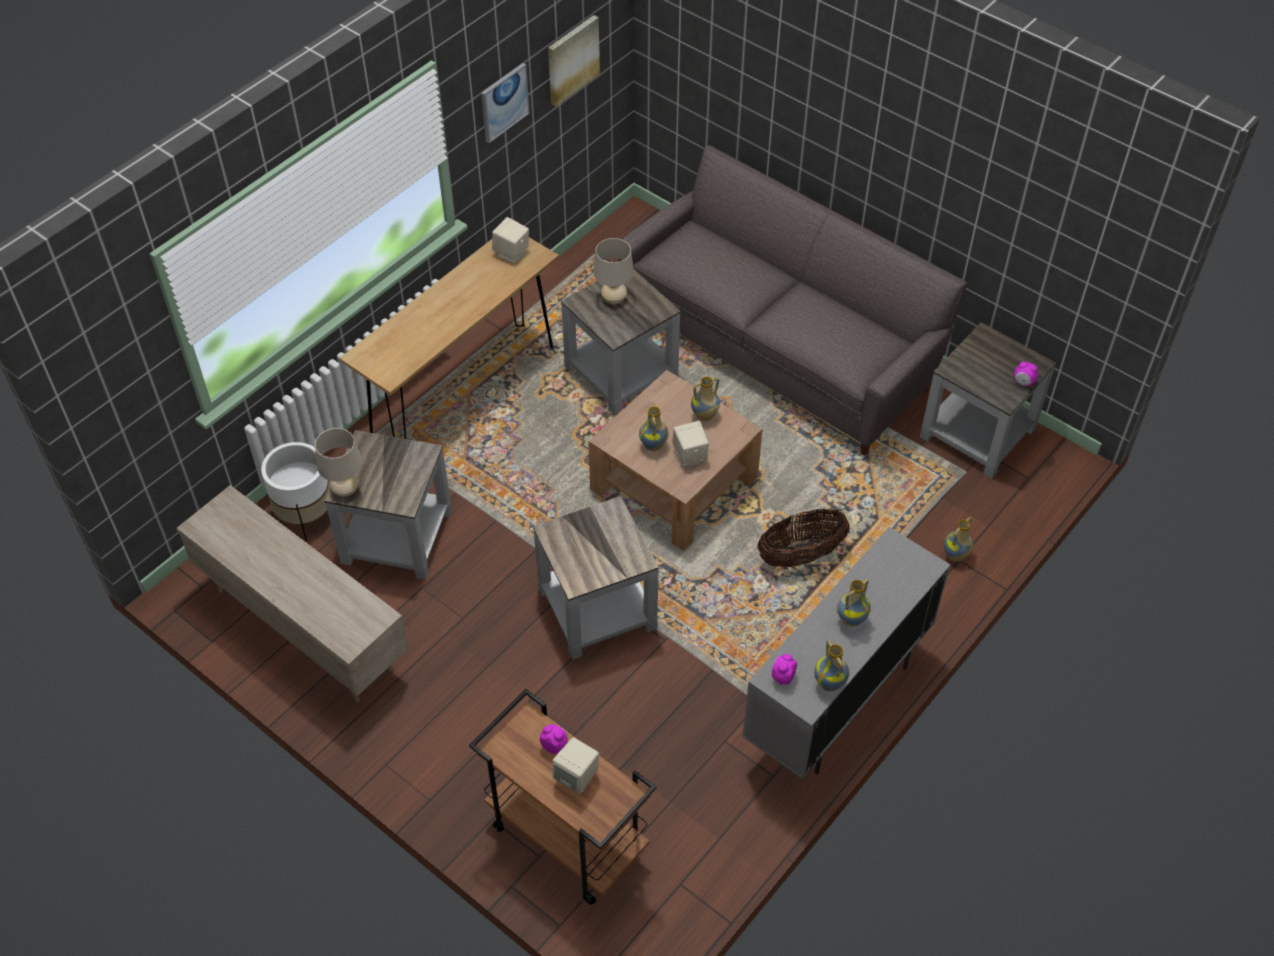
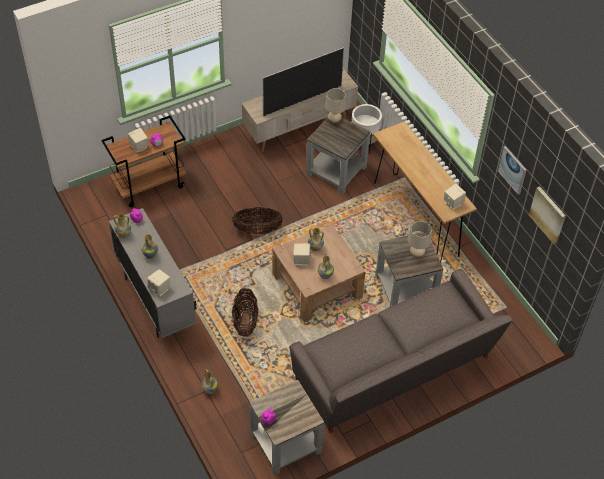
camera: 110 degrees right, 0 degrees up
(304, 561) = (302, 100): none -> television
(595, 608) = (257, 230): grey side table -> basket
(912, 575) = (160, 289): none -> beige speaker

